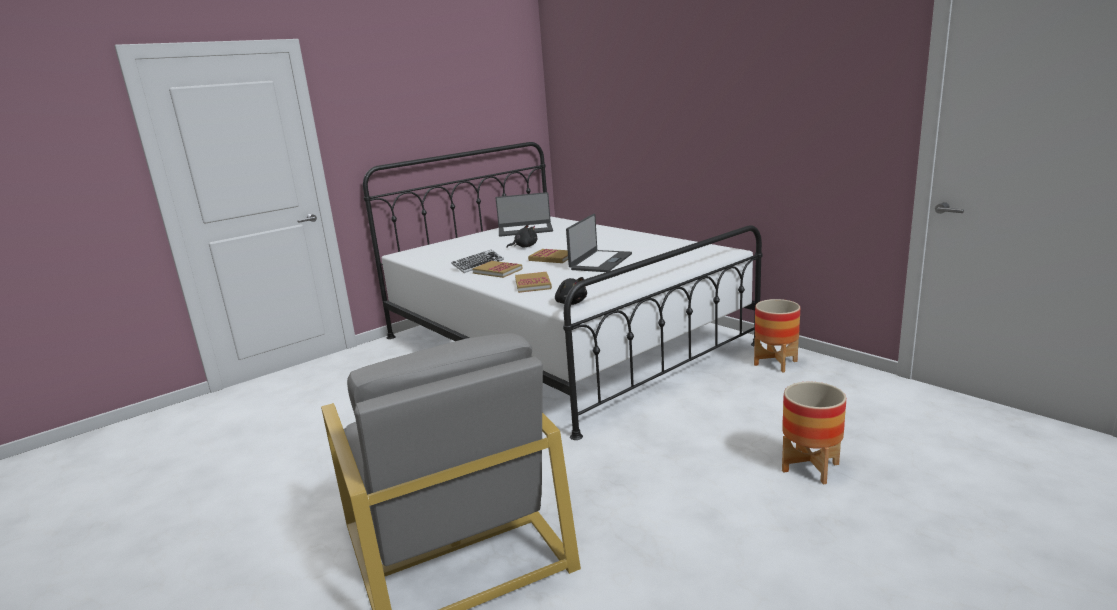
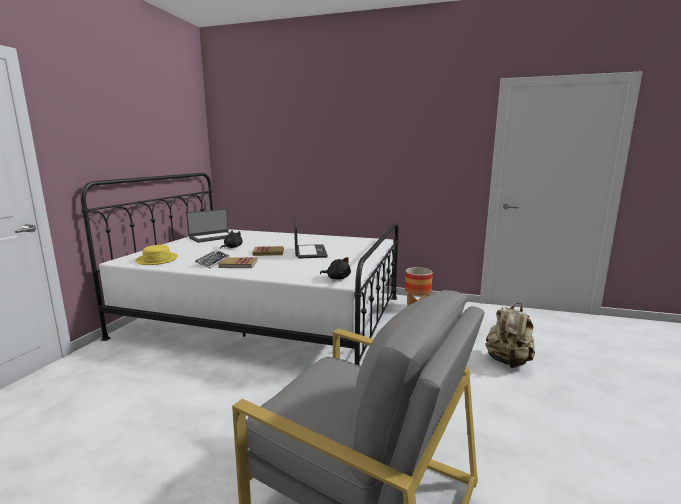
camera: 35 degrees left, 5 degrees down
(432, 256) = (157, 259): none -> yellow hat
(533, 284) = (285, 270): book -> none
(810, 467) = (508, 362): planter -> beige backpack

